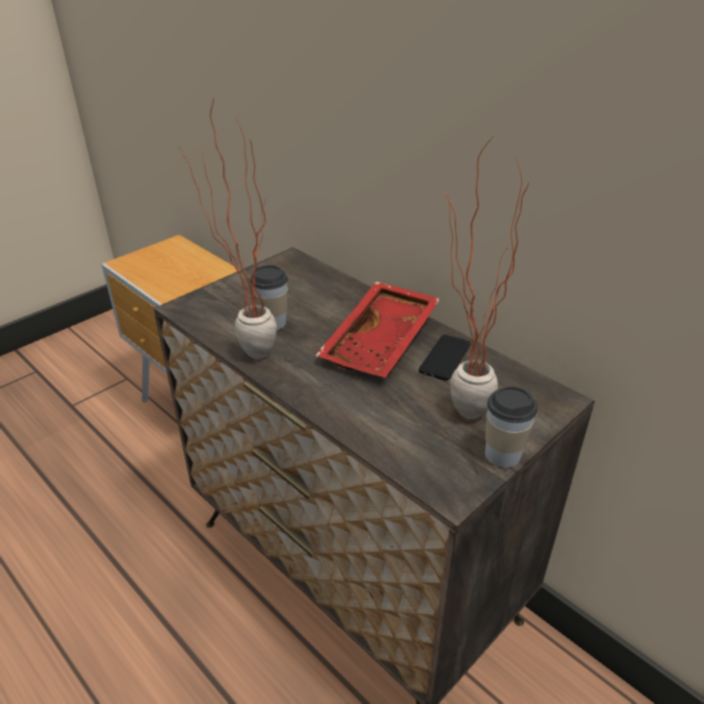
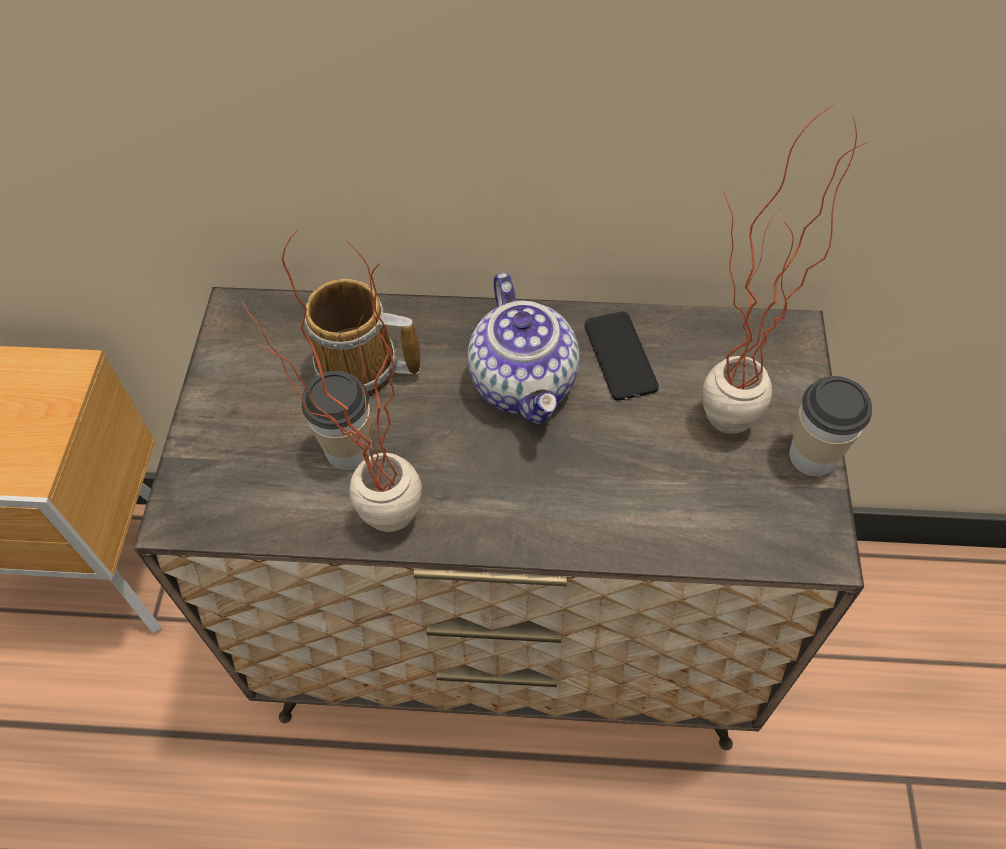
camera: 40 degrees left, 20 degrees up
(315, 301) = (362, 370): none -> mug
(382, 343) = (525, 383): red tray -> teapot

